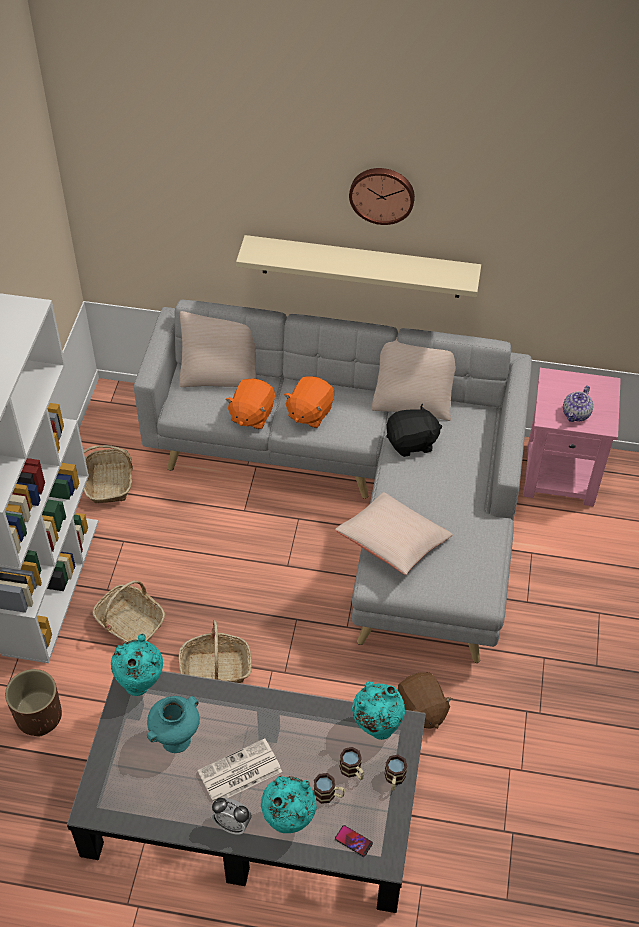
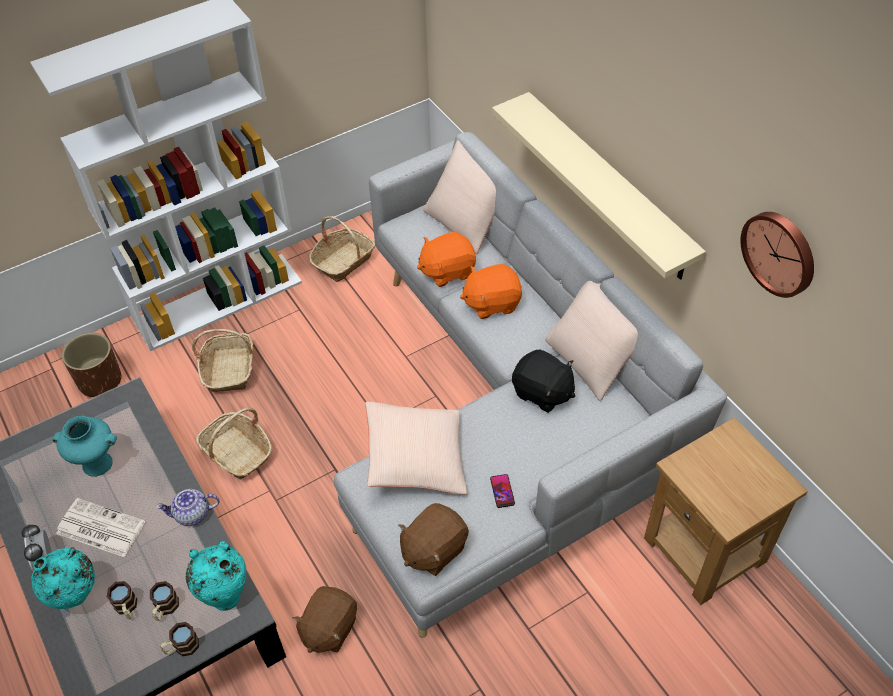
camera: 50 degrees right, 0 degrees up
(140, 684) = (131, 403): turquoise vase -> none
(353, 841) = (94, 661): phone -> phone (502, 491)
(382, 194) = (634, 106): wall clock -> wall clock (780, 252)
(472, 582) = (433, 549): none -> brown plush toy
(561, 474) = (706, 550): pink side table -> brown side table
(576, 414) = (712, 486): teapot -> teapot (192, 515)

